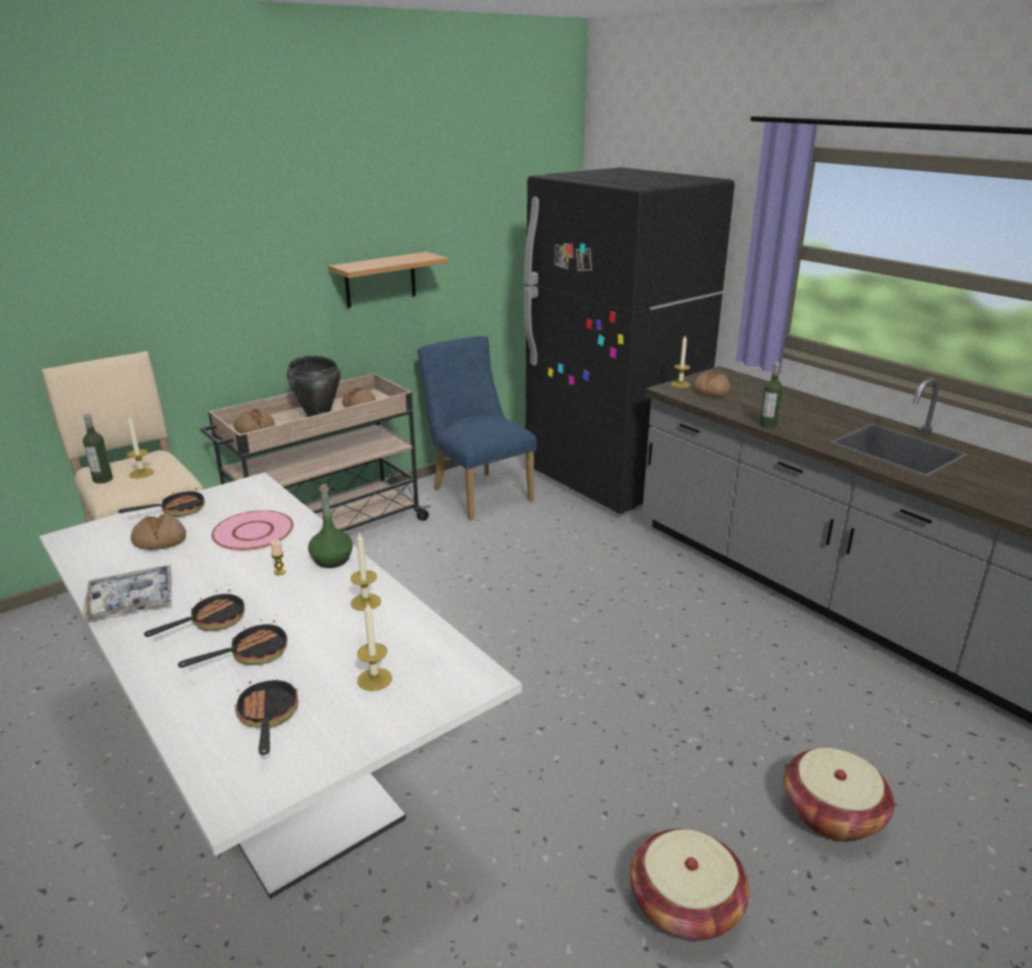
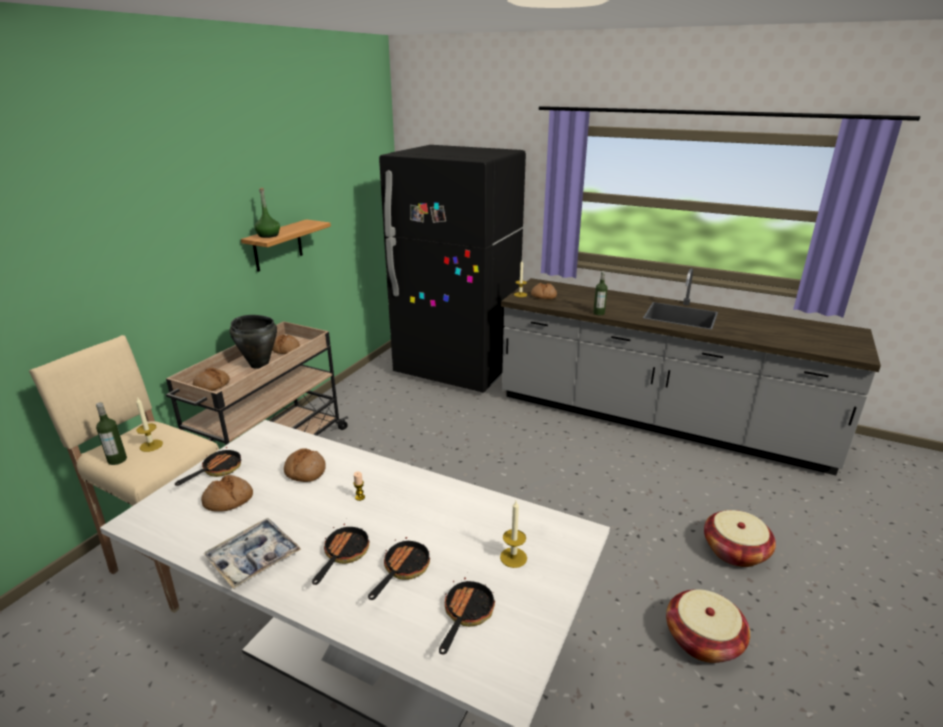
camera: 25 degrees left, 0 degrees up
(252, 532) = (305, 471): pink plate -> bread
(267, 718) = (466, 615): frying pan -> frying pan turned 60 degrees clockwise
(332, 560) = (392, 476): green bottle -> green bottle (268, 235)
(366, 602) = (450, 501): candle -> none
(477, 492) = (369, 398): blue chair -> none

